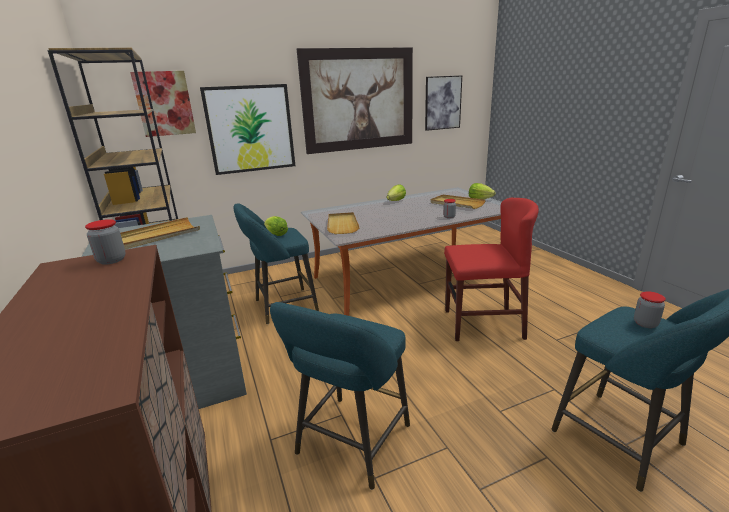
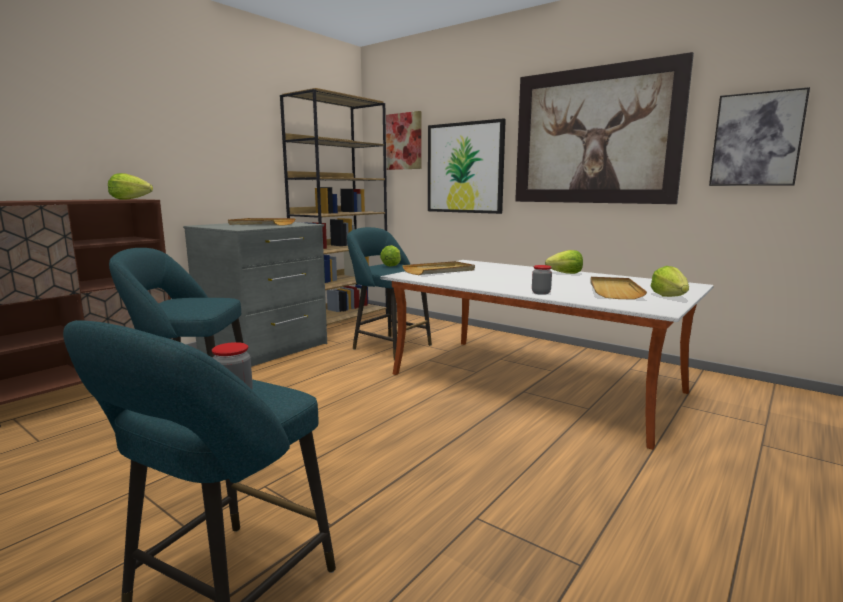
camera: 60 degrees right, 10 degrees down
(111, 260) = (130, 199): jar -> lettuce
(483, 324) = (461, 449): red chair -> none

